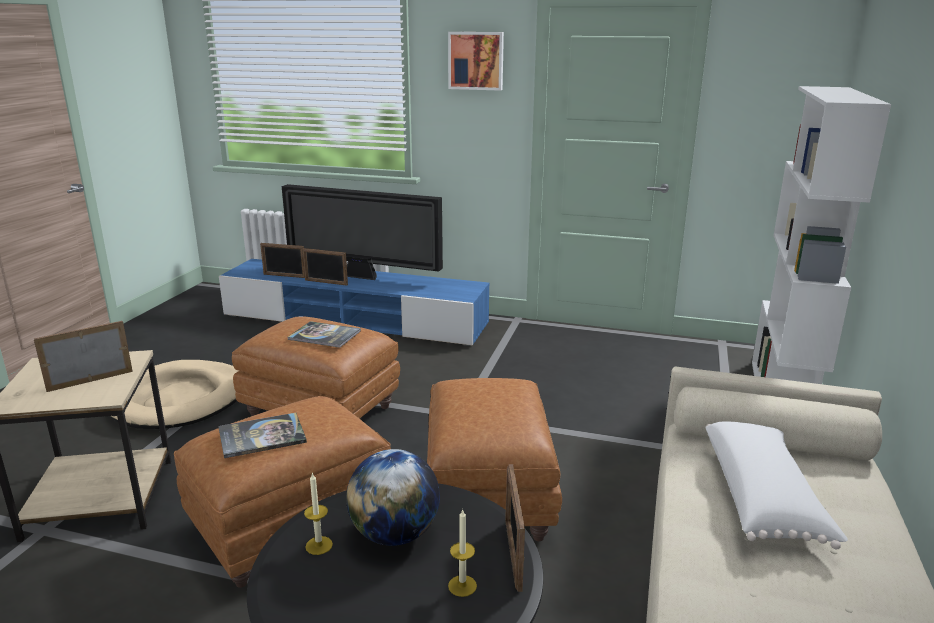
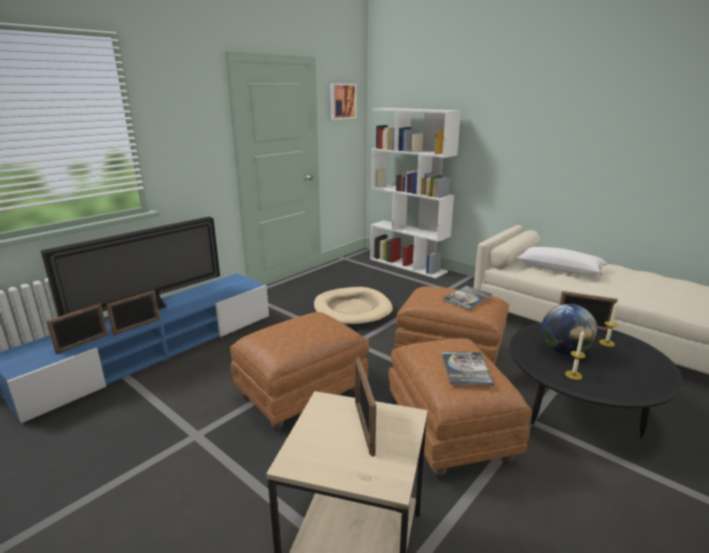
camera: 65 degrees left, 0 degrees up
(180, 399) = (198, 476): beige dog bed -> beige dog bed (352, 310)
(324, 335) = (313, 327): book -> book (467, 298)
(476, 60) = (189, 103): picture -> picture (342, 101)

